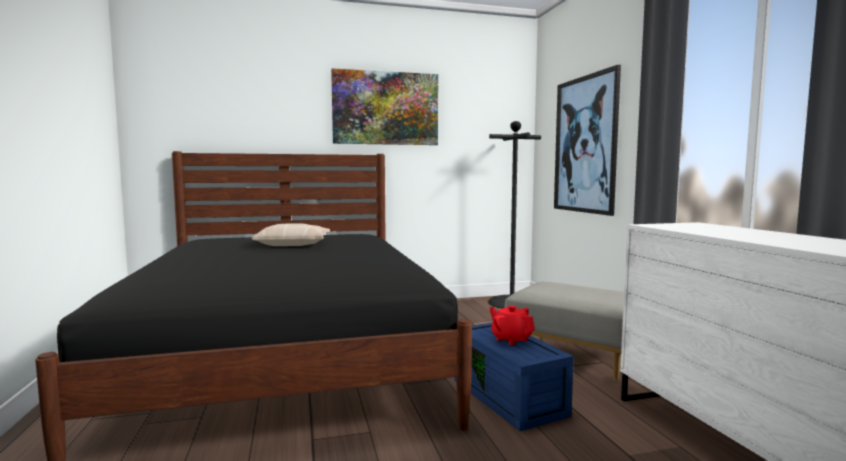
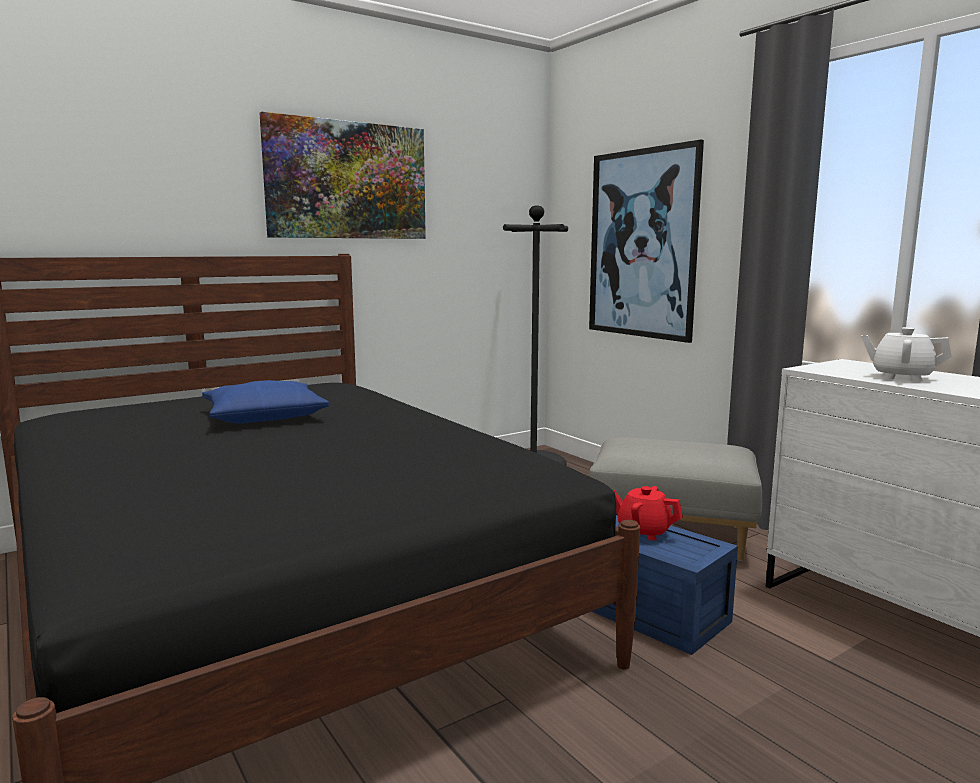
camera: 20 degrees left, 5 degrees up
(294, 244) = (264, 415): beige pillow -> blue pillow
(716, 231) = (901, 377): none -> white teapot

